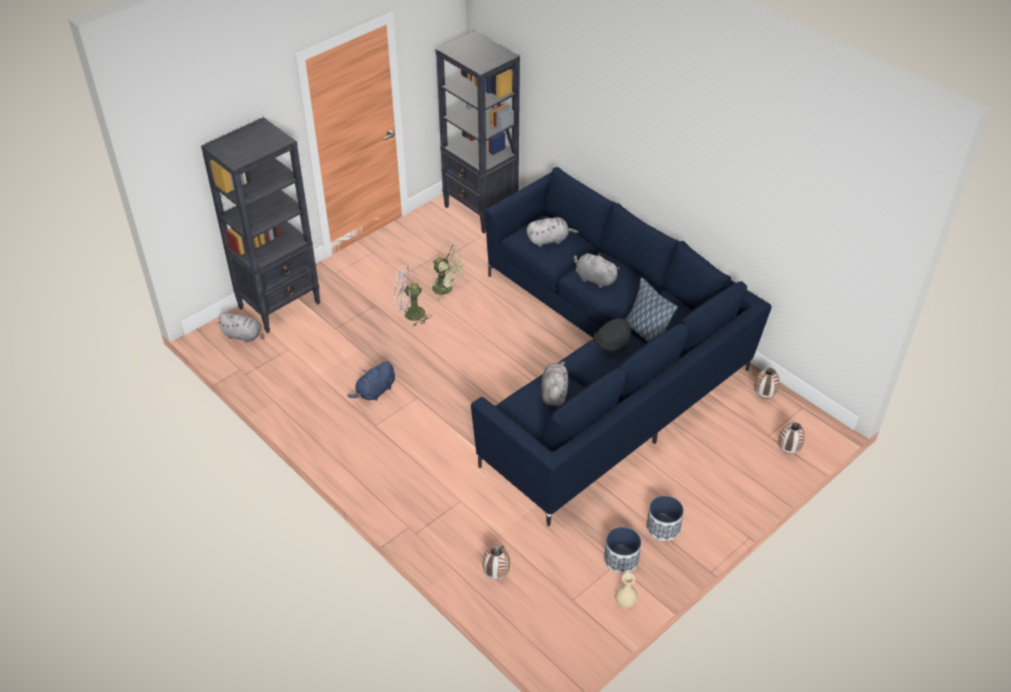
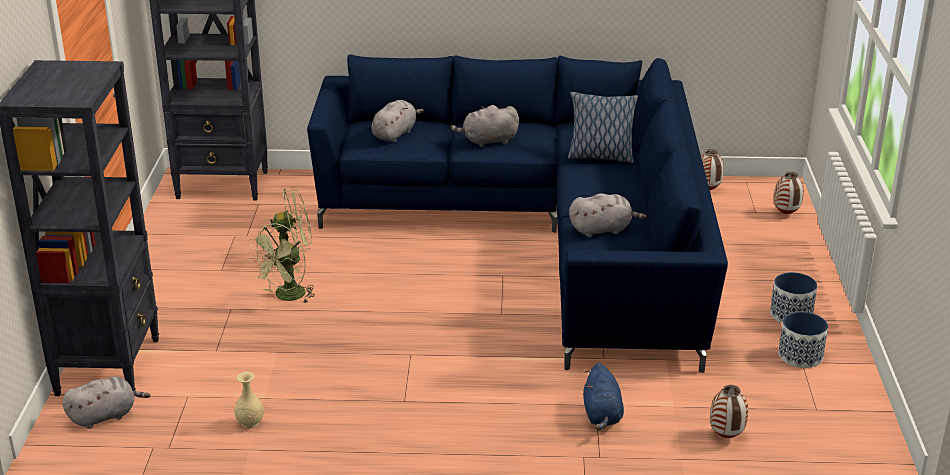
camera: 45 degrees left, 15 degrees down
(375, 392) = (356, 375): blue plush toy -> blue plush toy (602, 415)
(409, 315) = (286, 297): white fan -> green fan
(554, 392) = (603, 230): grey plush toy -> grey plush toy turned 120 degrees clockwise
(611, 345) = (589, 175): black hat -> none
(625, 602) = (856, 383): beige vase -> beige vase (250, 423)

